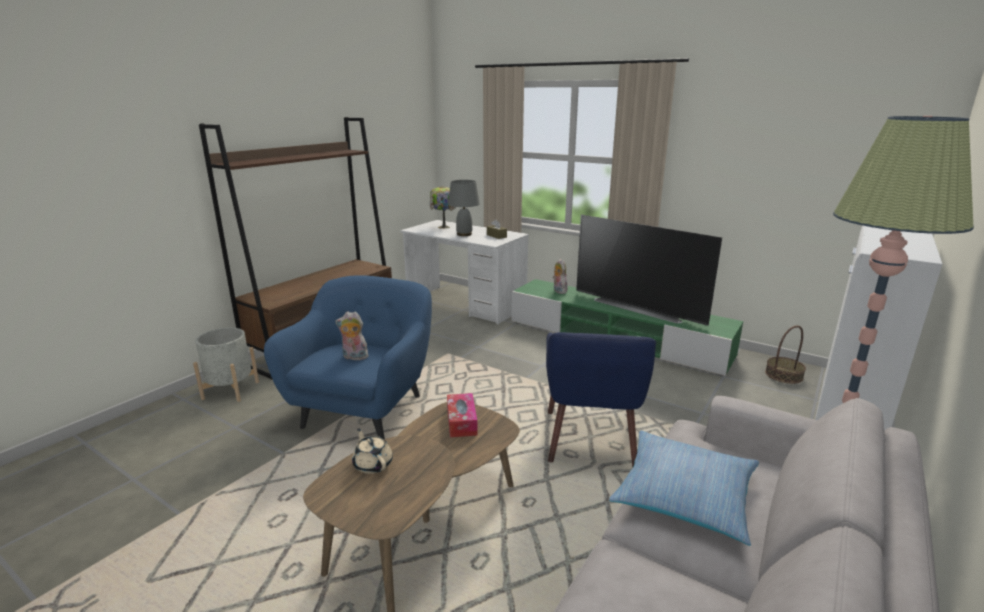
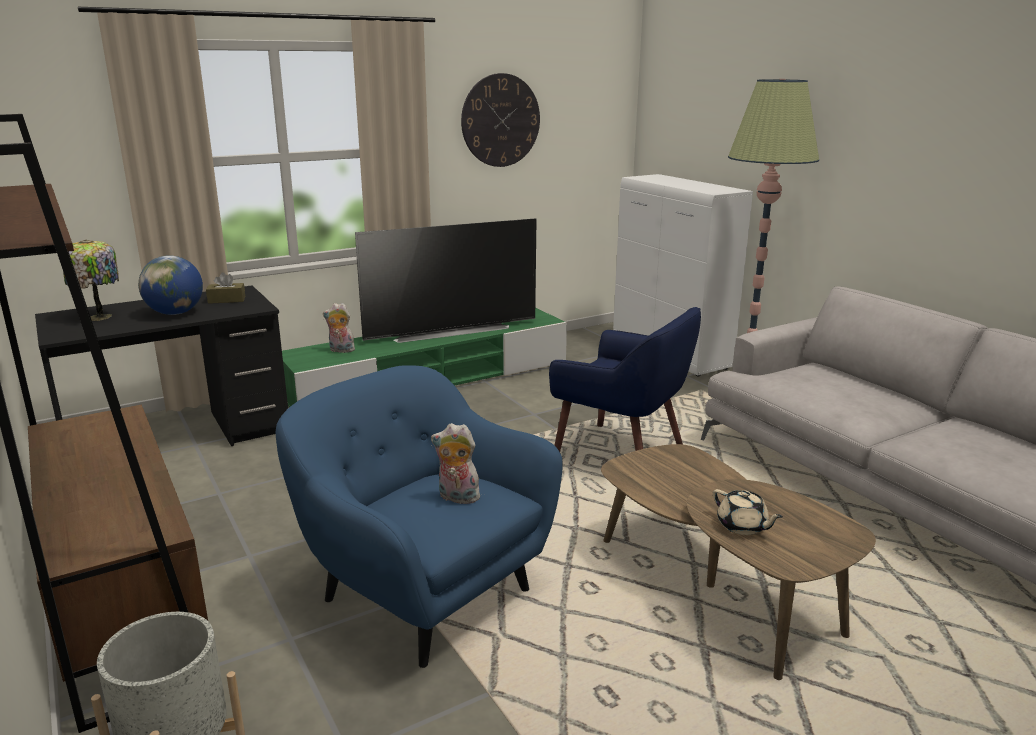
camera: 65 degrees left, 0 degrees up
(354, 357) = (456, 498): plush toy -> plush toy turned 75 degrees clockwise
(373, 464) = (742, 526): beige teapot -> beige teapot turned 120 degrees counterclockwise
(461, 421) = (654, 470): tissue box -> none
(464, 234) = (175, 313): grey table lamp -> globe
(465, 304) = (179, 438): white desk -> black desk
(685, 495) = (838, 399): pillow -> none
(753, 148) = (500, 120): none -> wall clock
(783, 375) = (582, 344): basket -> none

